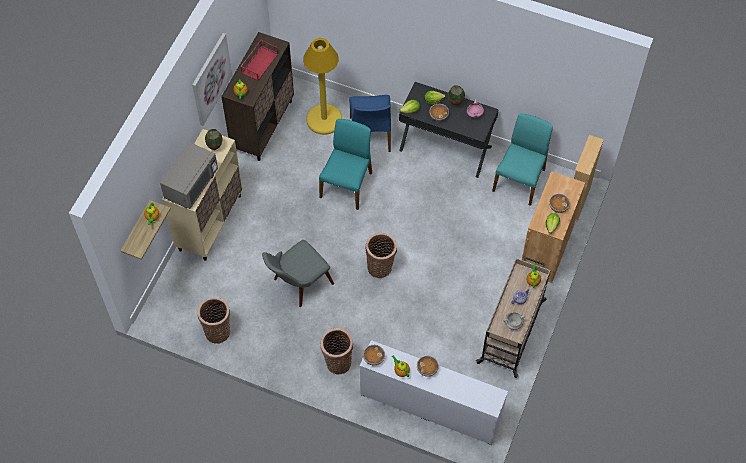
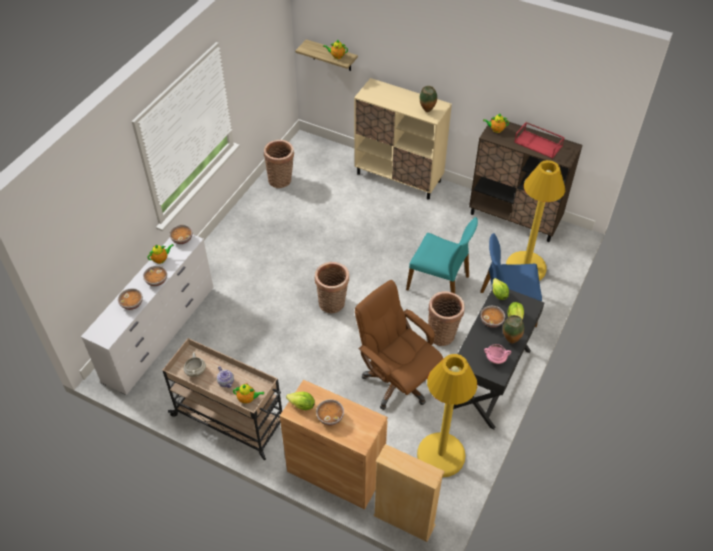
camera: 95 degrees right, 10 degrees down
(191, 184) = (385, 95): grey microwave -> none
(211, 79) = (489, 78): picture -> none
(297, 285) = (320, 237): grey chair -> none
(337, 361) = (230, 262): basket -> basket (442, 334)
(456, 383) = (132, 304): none -> bowl
(457, 212) = (396, 381): none -> brown office chair
(520, 180) = (441, 455): turquoise chair -> yellow floor lamp

